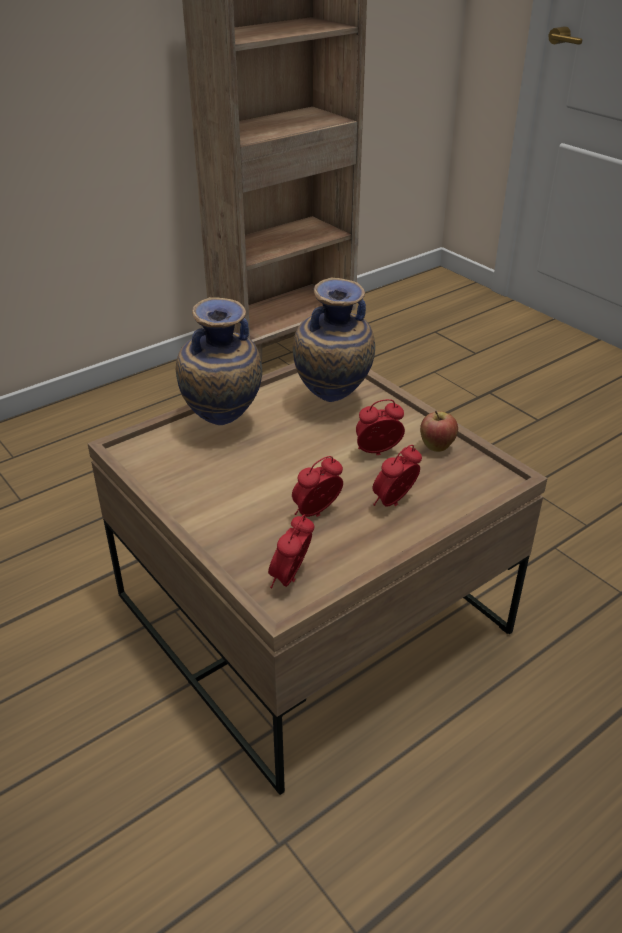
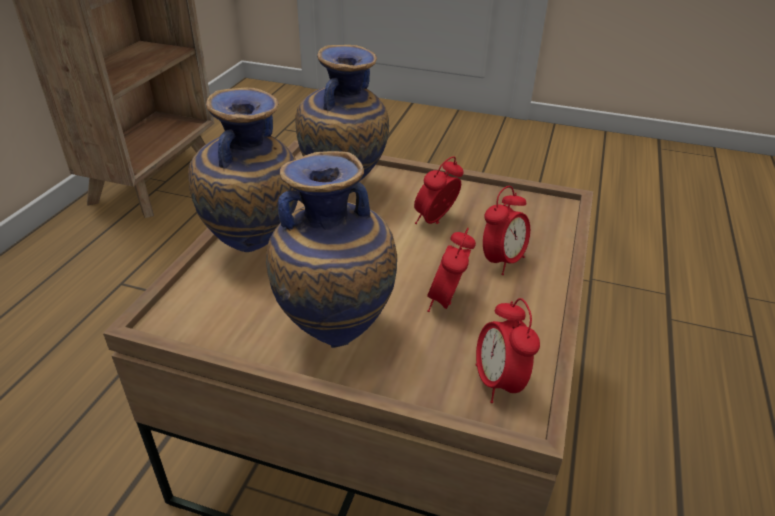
camera: 35 degrees left, 0 degrees up
(219, 502) = (336, 334): none -> vase
(394, 503) = (502, 261): alarm clock -> alarm clock turned 150 degrees counterclockwise
(436, 448) = (479, 198): apple -> none

